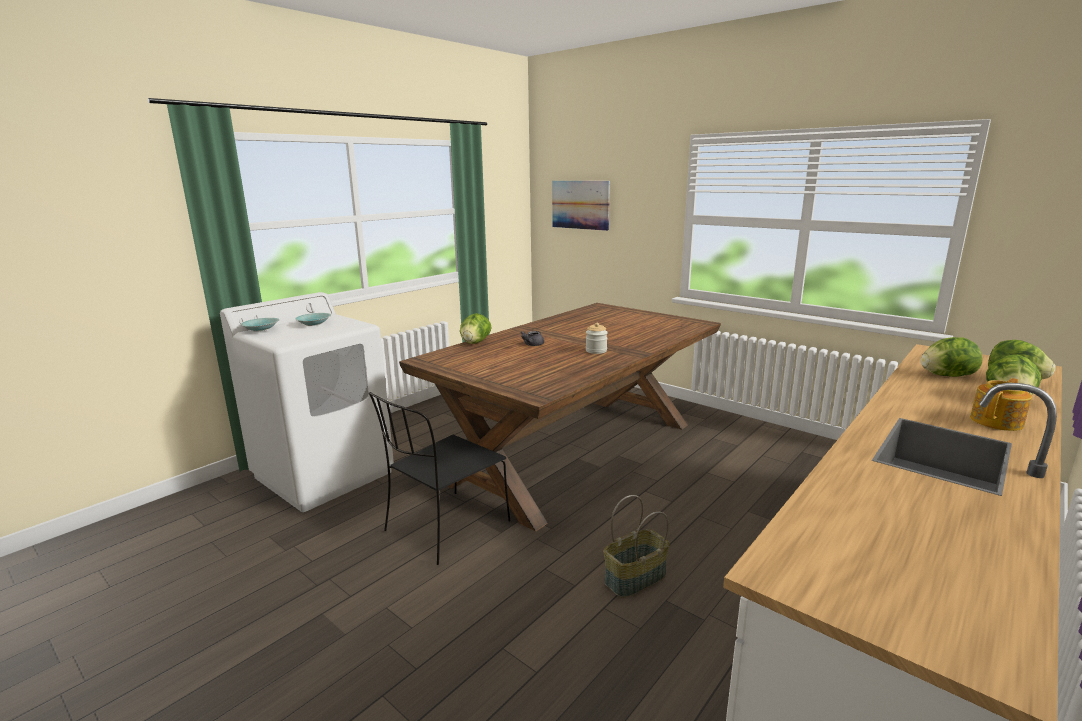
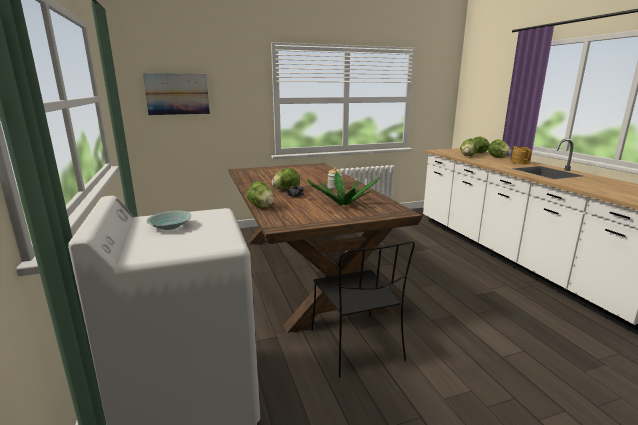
camera: 60 degrees left, 0 degrees up
(260, 330) = (144, 249): turquoise bowl -> none
(531, 366) = (343, 204): none -> potted plant
(550, 337) = (286, 190): none -> lettuce
(635, 579) = (455, 297): basket -> none

